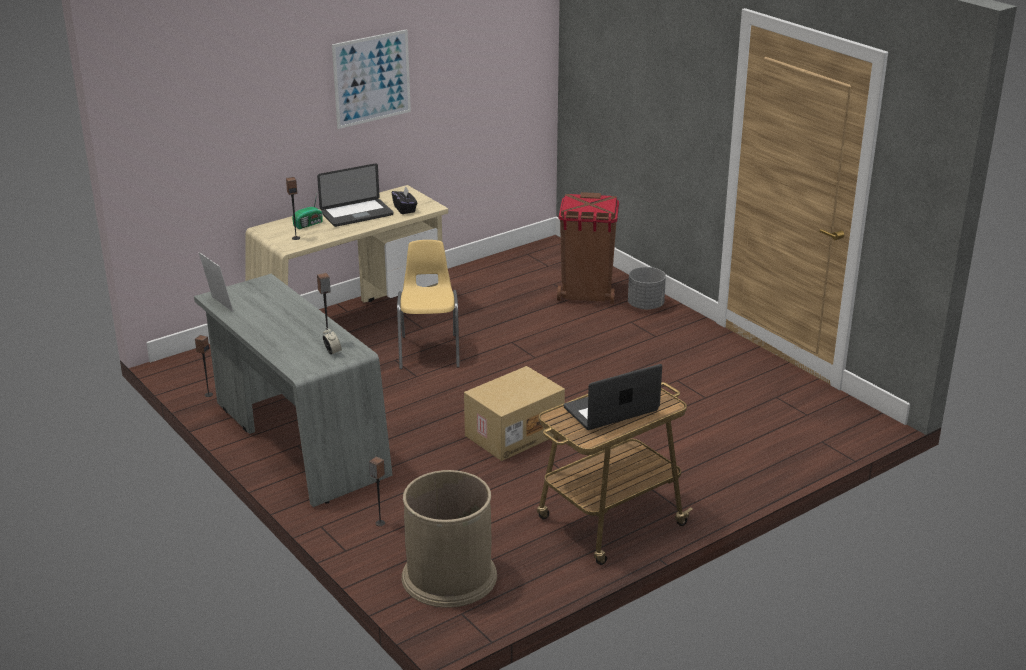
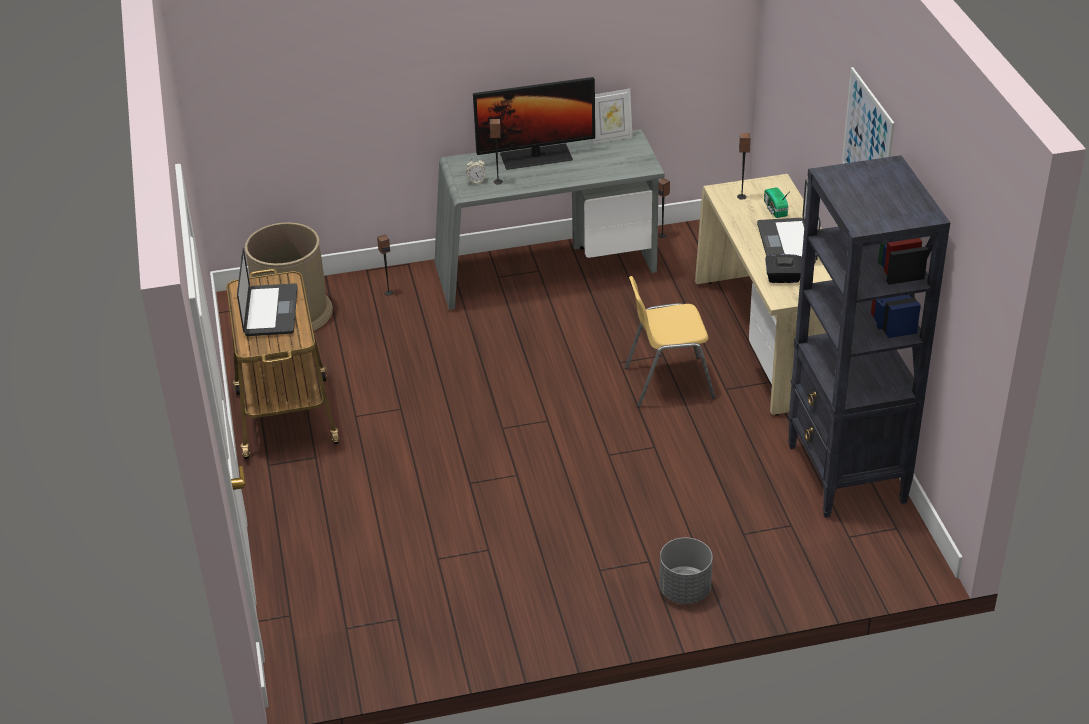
camera: 115 degrees right, 10 degrees up
(271, 333) = (536, 157): none -> monitor
(429, 351) = (667, 382): yellow chair -> yellow chair turned 150 degrees clockwise
(488, 274) = (846, 475): none -> black bookcase
(514, 433) = (468, 398): cardboard box -> none
(586, 295) = (743, 545): brown trash can -> none

